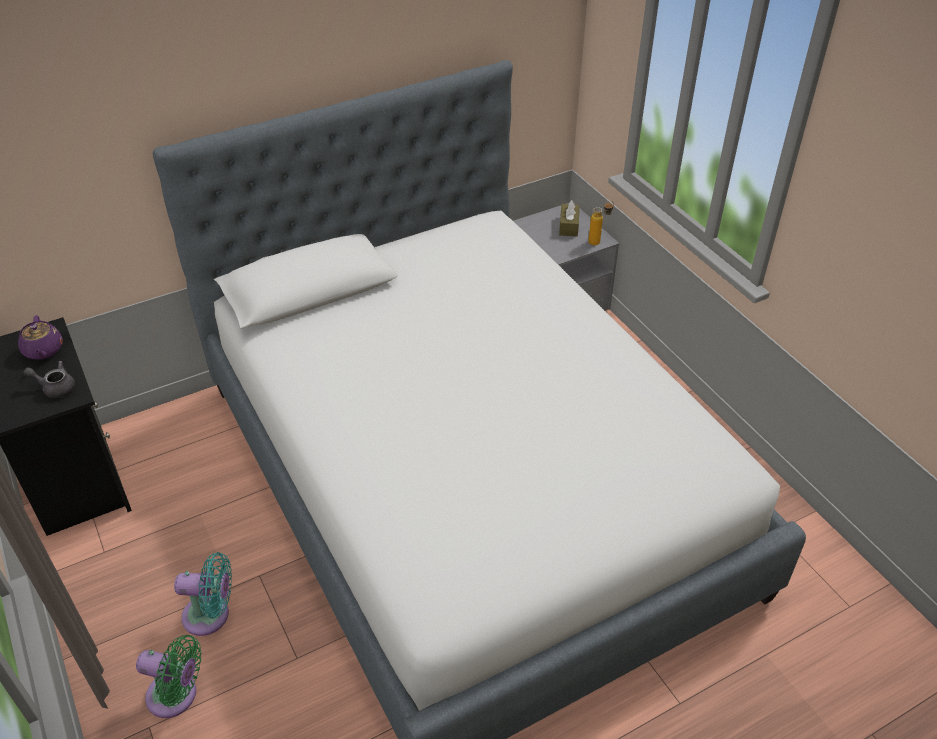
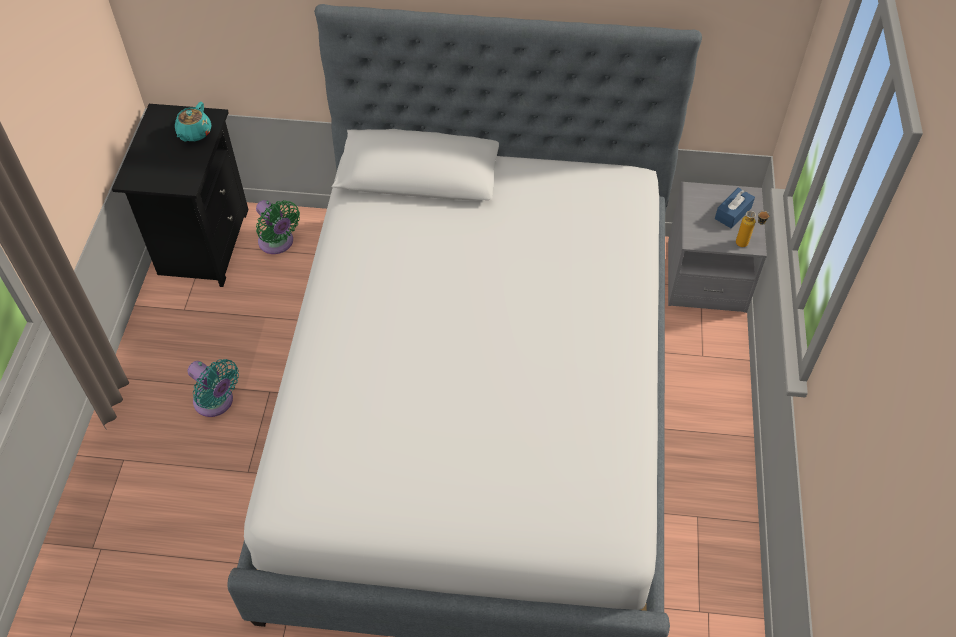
camera: 35 degrees right, 10 degrees up
(43, 350) = (194, 133): purple teapot -> turquoise teapot
(55, 387) = (179, 170): grey teapot -> none
(176, 696) = (154, 449): green fan -> green fan (278, 243)
(568, 226) = (733, 213): brown tissue box -> blue tissue box

